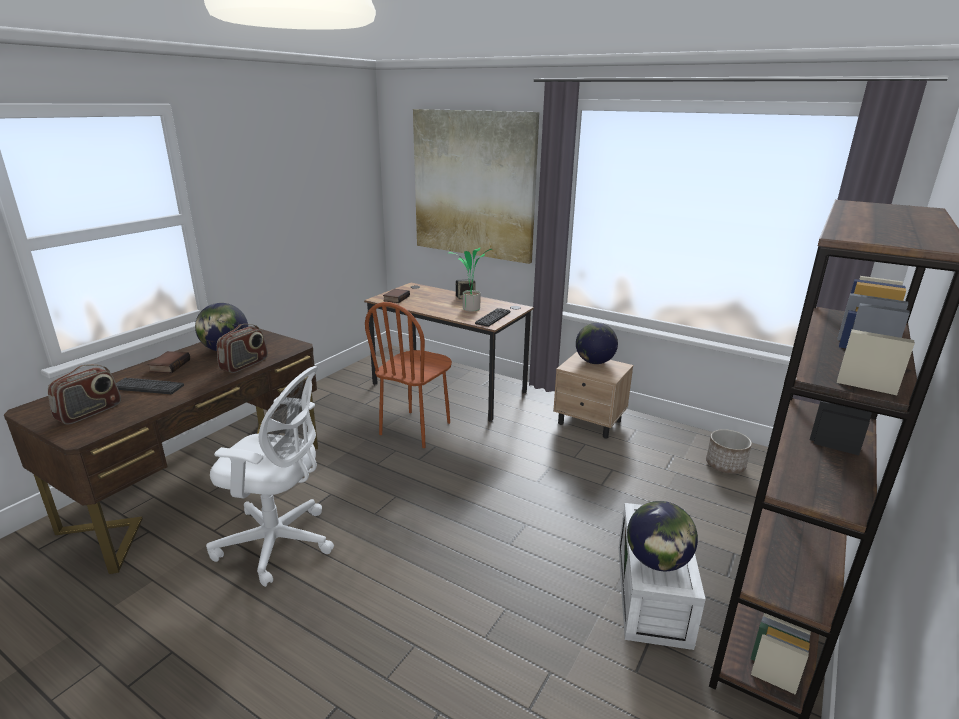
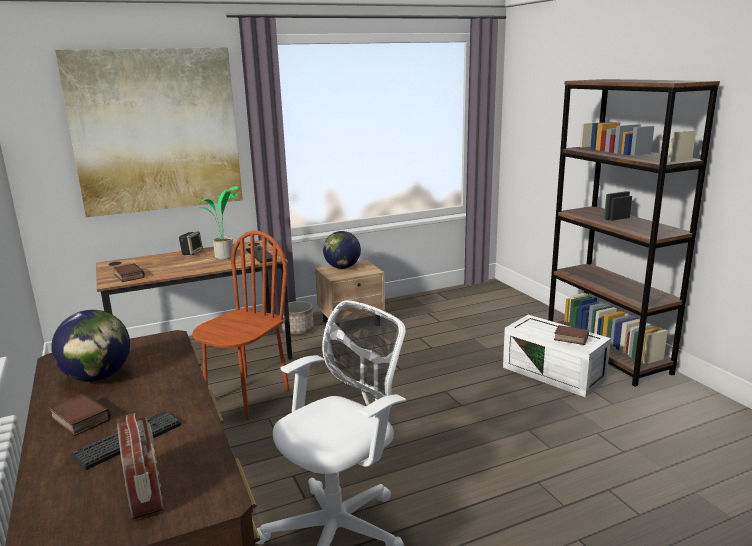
camera: 55 degrees left, 5 degrees down
(245, 365) = (169, 371): radio -> none
(416, 429) = (247, 396): brown chair -> brown chair turned 120 degrees counterclockwise
(657, 561) = (570, 338): globe -> book
(724, 465) = (457, 304): planter -> planter (297, 330)

